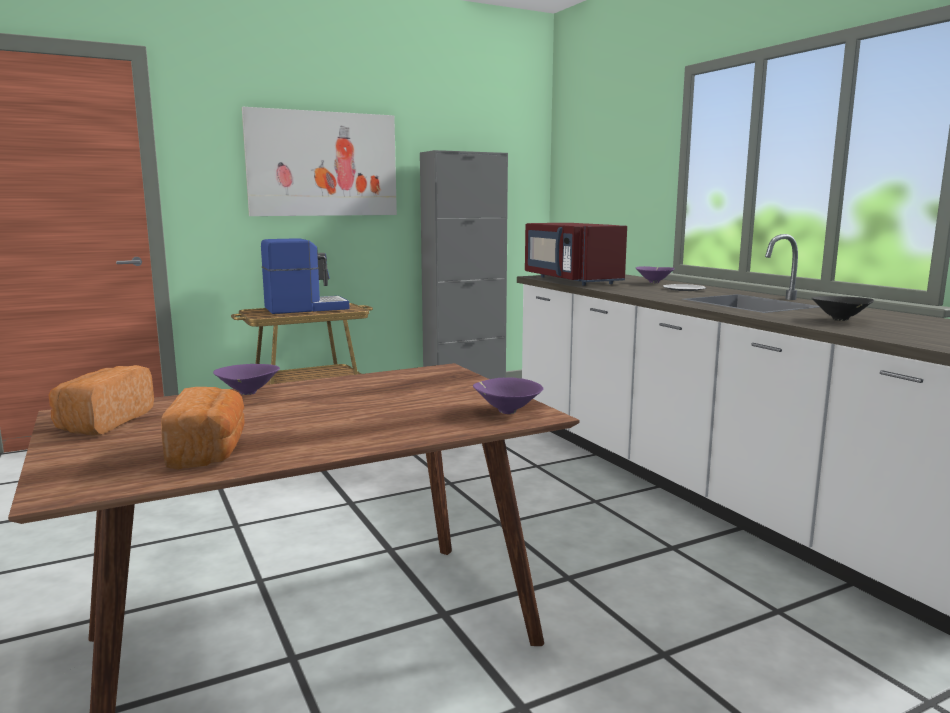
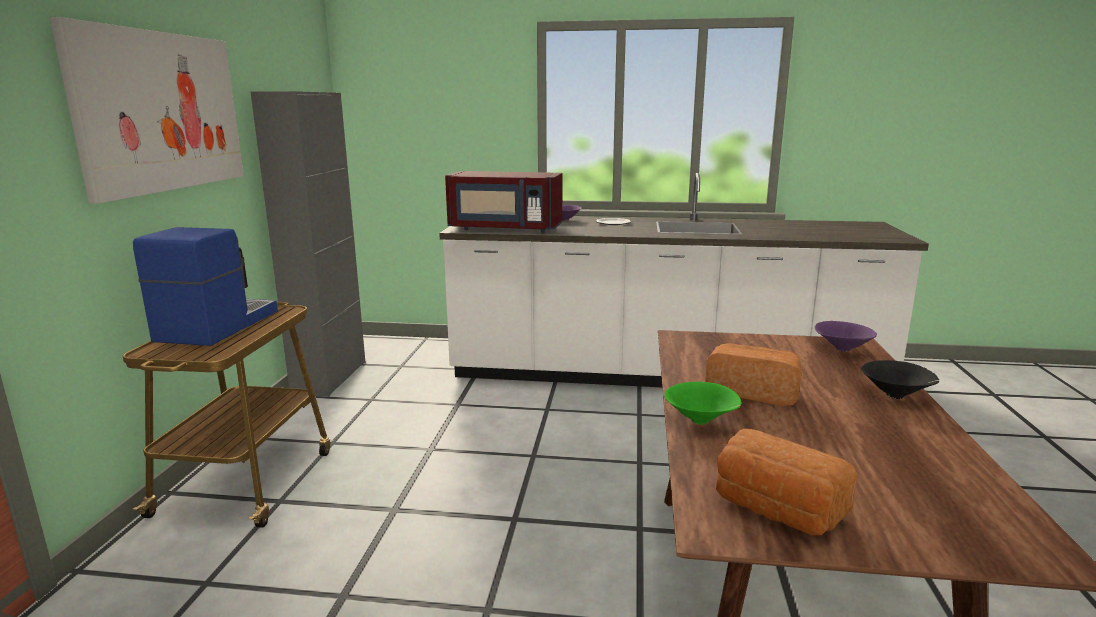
camera: 55 degrees left, 5 degrees up
(210, 451) = (920, 467): bread -> bread (752, 392)
(247, 394) = (701, 421): purple bowl -> green bowl
(840, 320) = (789, 231): black bowl -> black bowl (896, 396)

